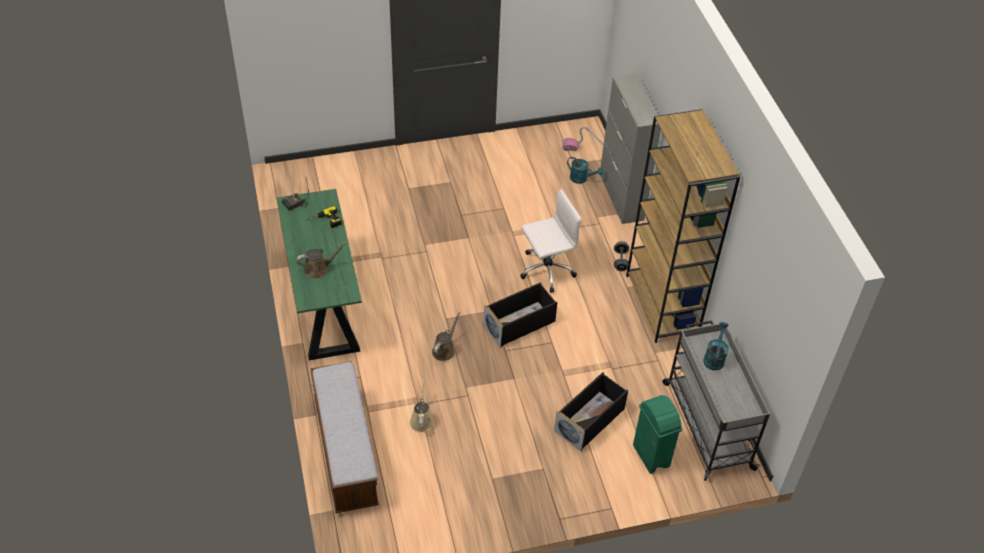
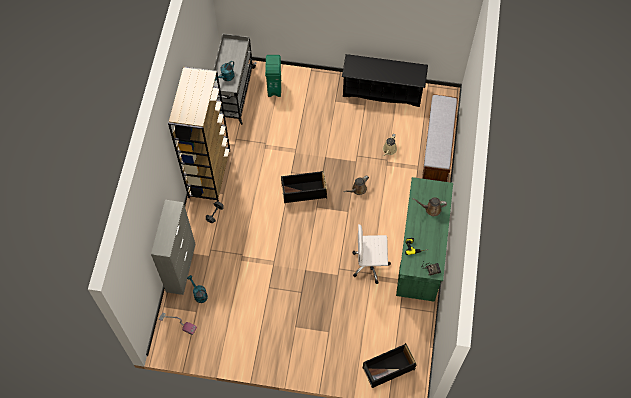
camera: 155 degrees left, 15 degrees up
(473, 513) = (382, 91): none -> black shoe rack
(545, 270) = (267, 224): white office chair -> white office chair (370, 264)
(590, 419) = (295, 118): black storage box -> black storage box (388, 369)

